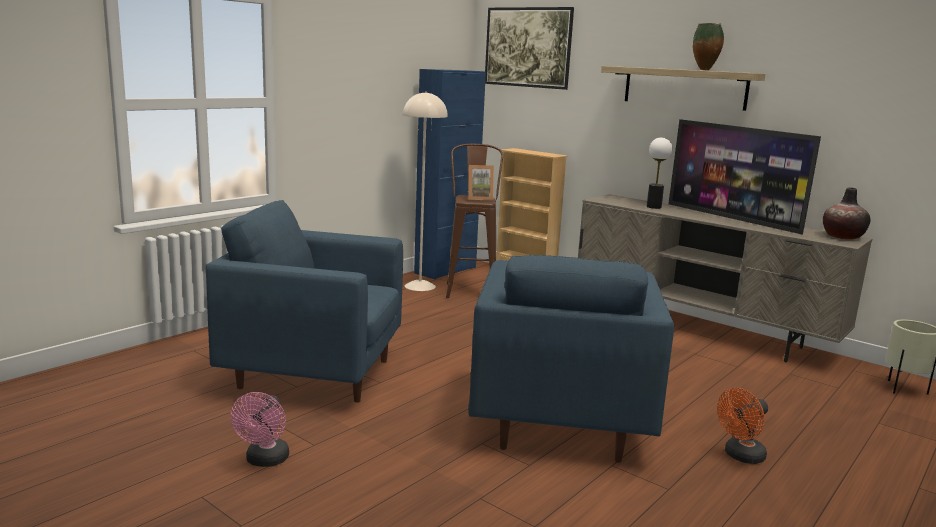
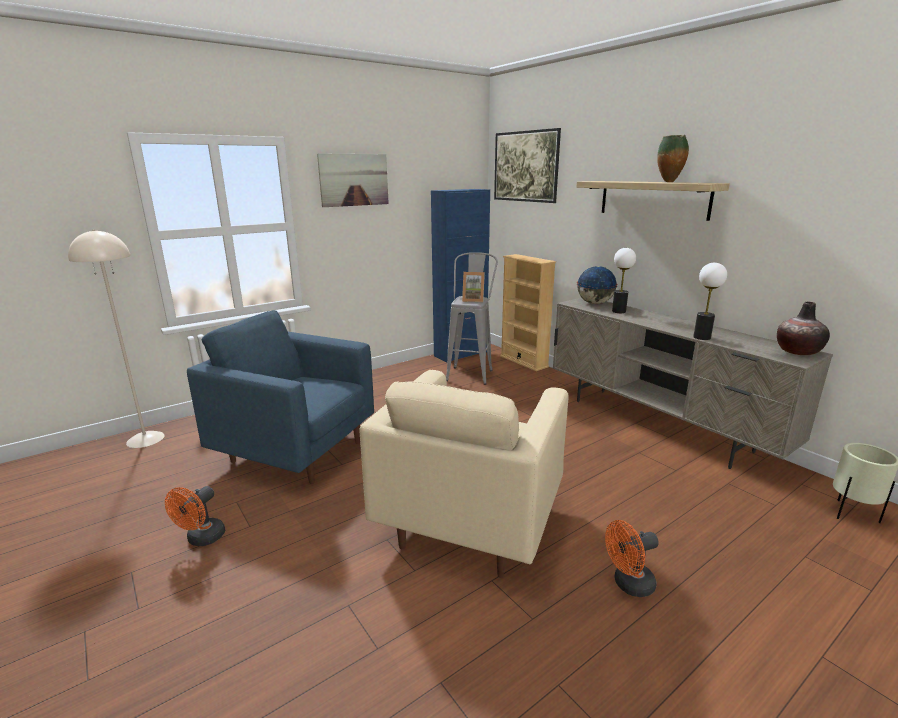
camera: 15 degrees right, 5 degrees up
(265, 461) = (202, 539): pink fan -> orange fan
(340, 51) = (354, 180): none -> picture
(420, 286) = (431, 368): beige floor lamp -> beige floor lamp (146, 439)
(471, 289) = (471, 372): brown stool -> grey stool
(560, 421) = (470, 521): blue armchair -> beige armchair
(622, 200) = (594, 303): none -> globe
(732, 218) = (689, 326): television -> none
(751, 227) = (701, 337): none -> table lamp

